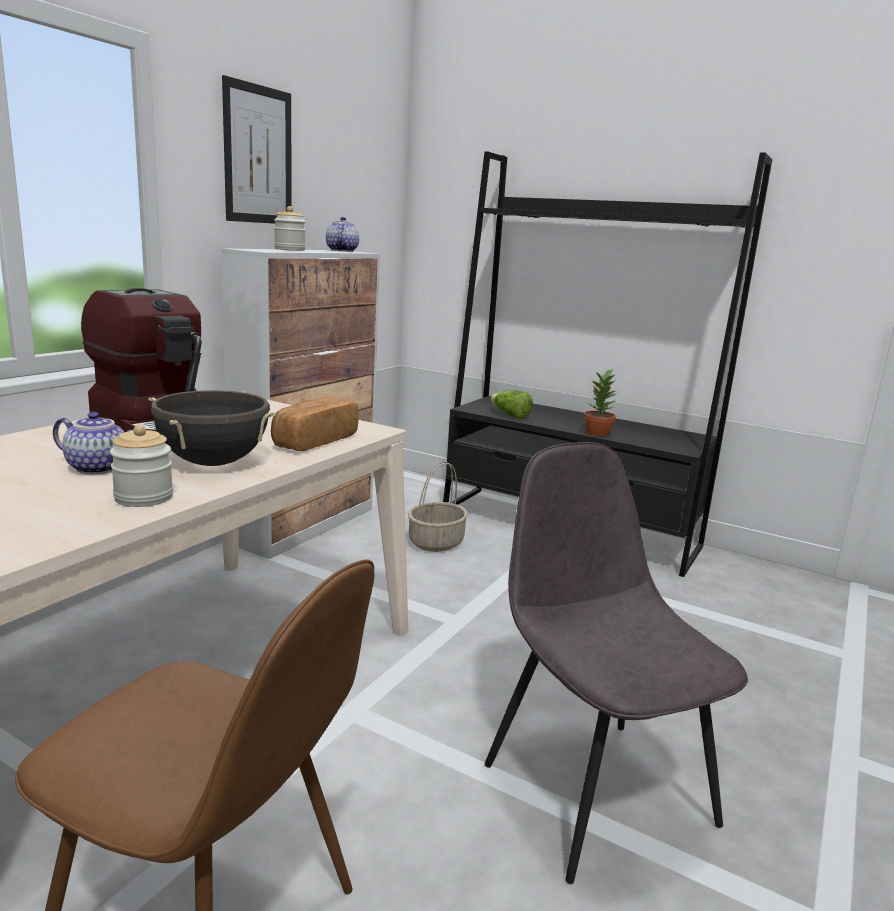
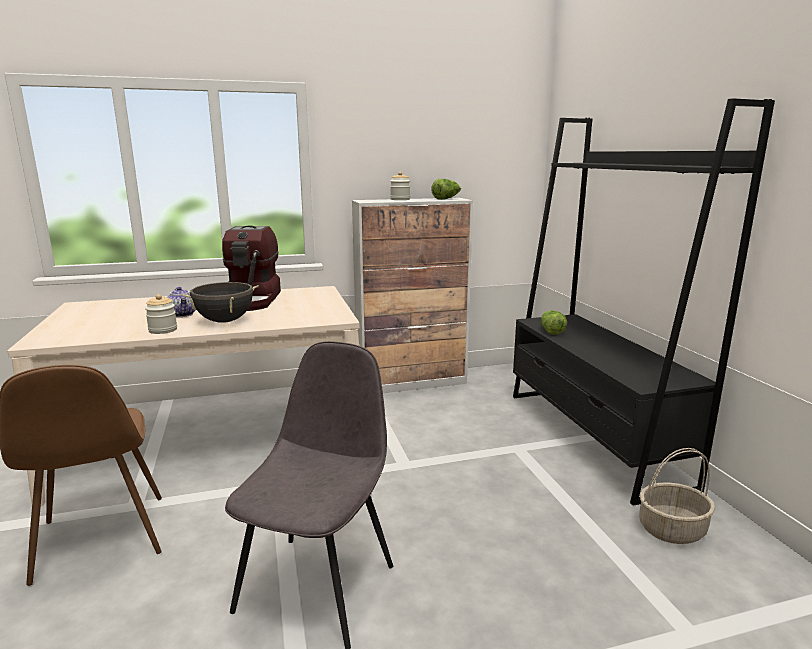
camera: 45 degrees right, 0 degrees up
(258, 155) = (388, 140): picture -> none
(314, 441) = (294, 319): bread -> none
(341, 251) = (446, 199): teapot -> lettuce
(436, 542) = (473, 415): basket -> basket (672, 529)
(598, 433) = (594, 357): potted plant -> none

